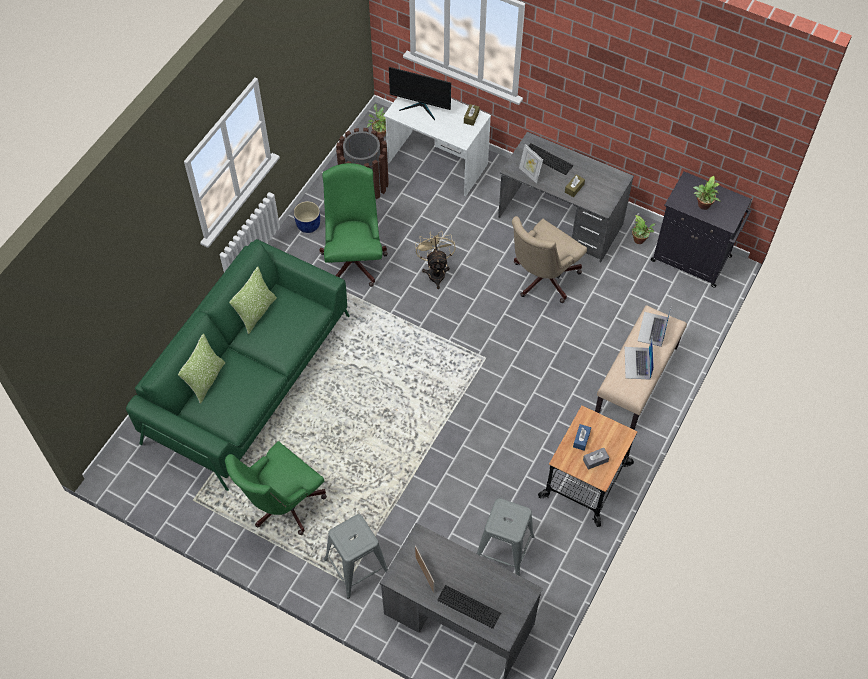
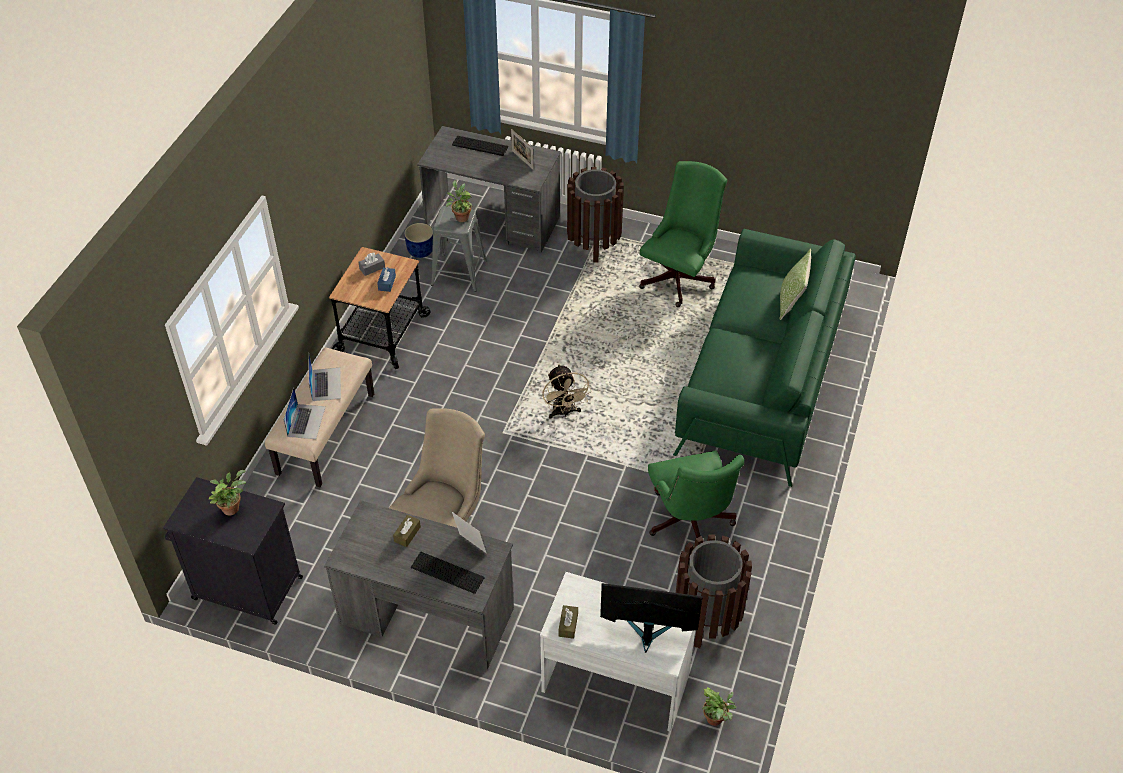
camera: 170 degrees right, 10 degrees down
(256, 312) = (769, 371): pillow -> none
(308, 225) = (765, 559): blue planter -> blue planter (420, 250)
(357, 566) = (593, 244): grey stool -> brown trash can
(436, 272) = (582, 522): beige fan -> beige fan (564, 412)
(640, 241) = (315, 604): potted plant -> potted plant (461, 217)

